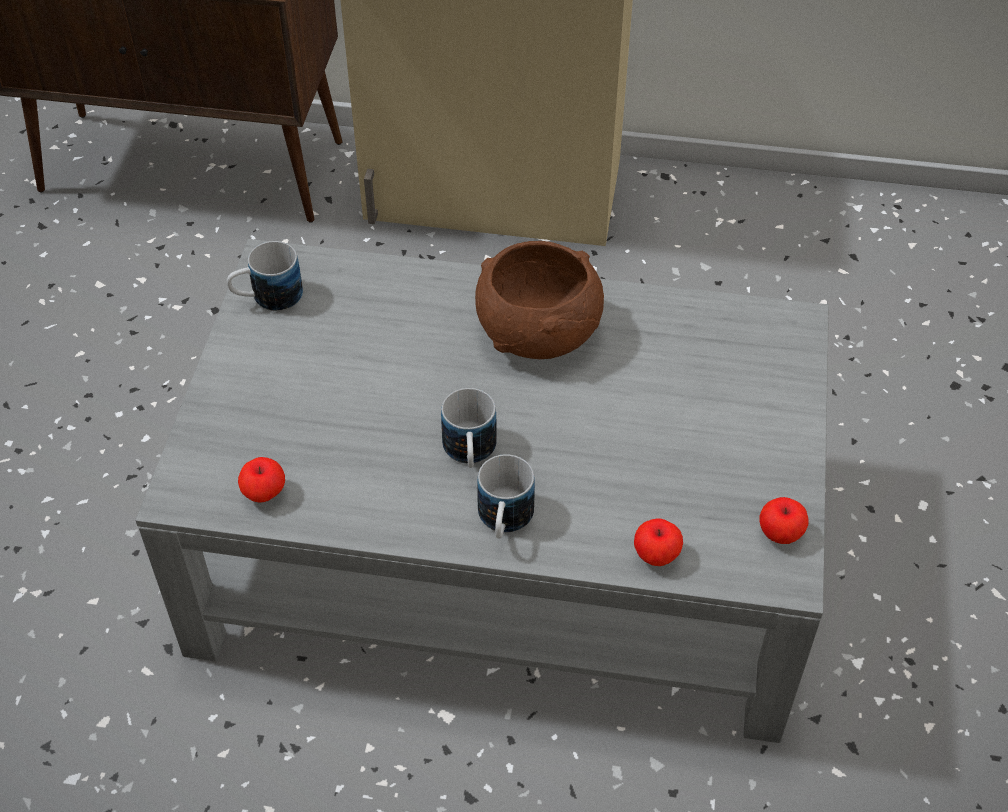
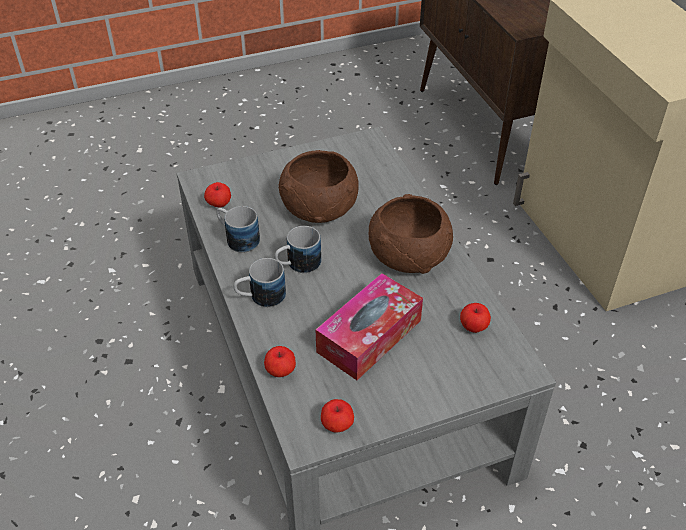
camera: 60 degrees right, 5 degrees down
(267, 298) = (343, 150): mug -> mug (237, 238)
(369, 379) = (319, 207): none -> brown bowl
(654, 436) = (369, 336): none -> tissue box
(703, 330) = (473, 327): none -> apple

